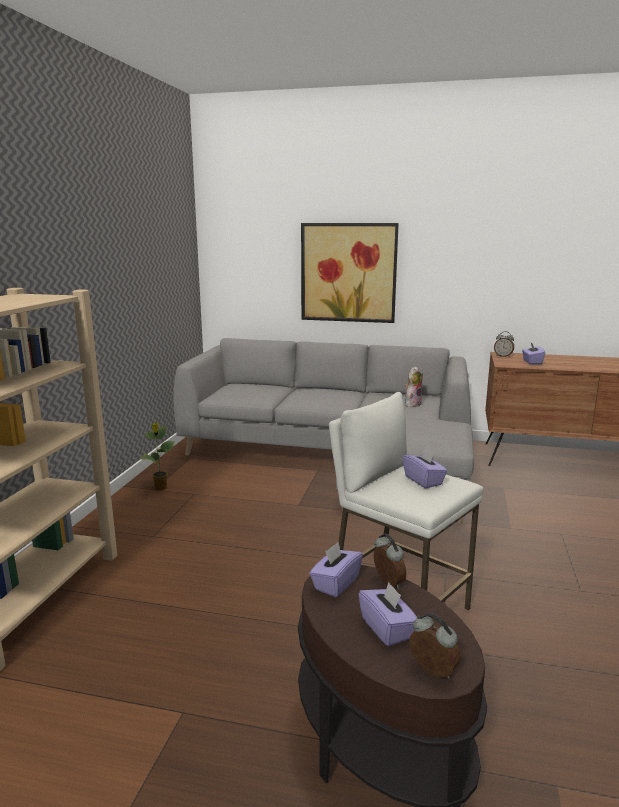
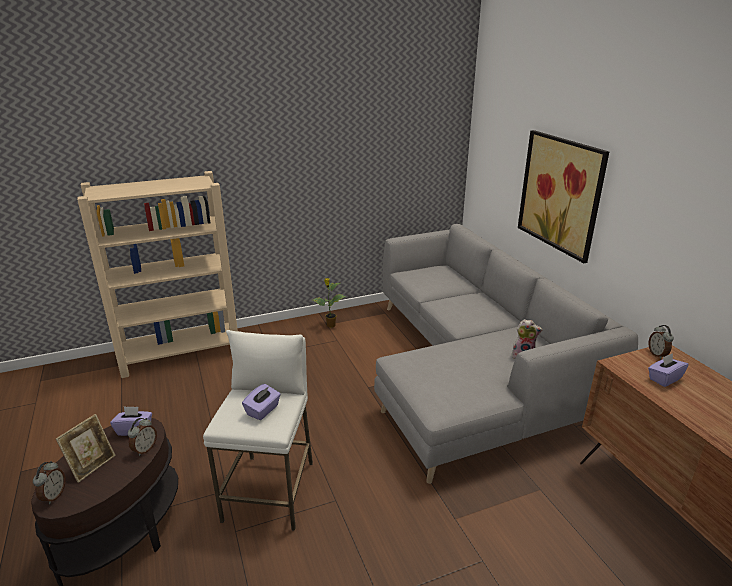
camera: 55 degrees right, 10 degrees up
(387, 629) = (92, 465): purple tissue box -> picture frame

